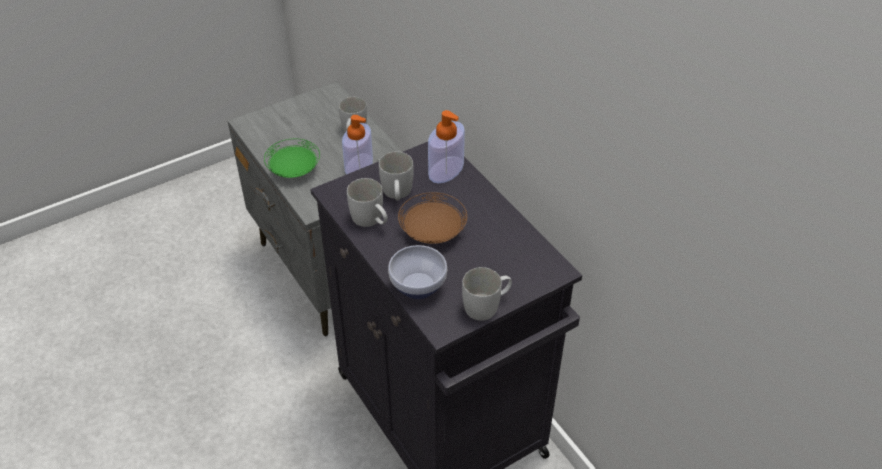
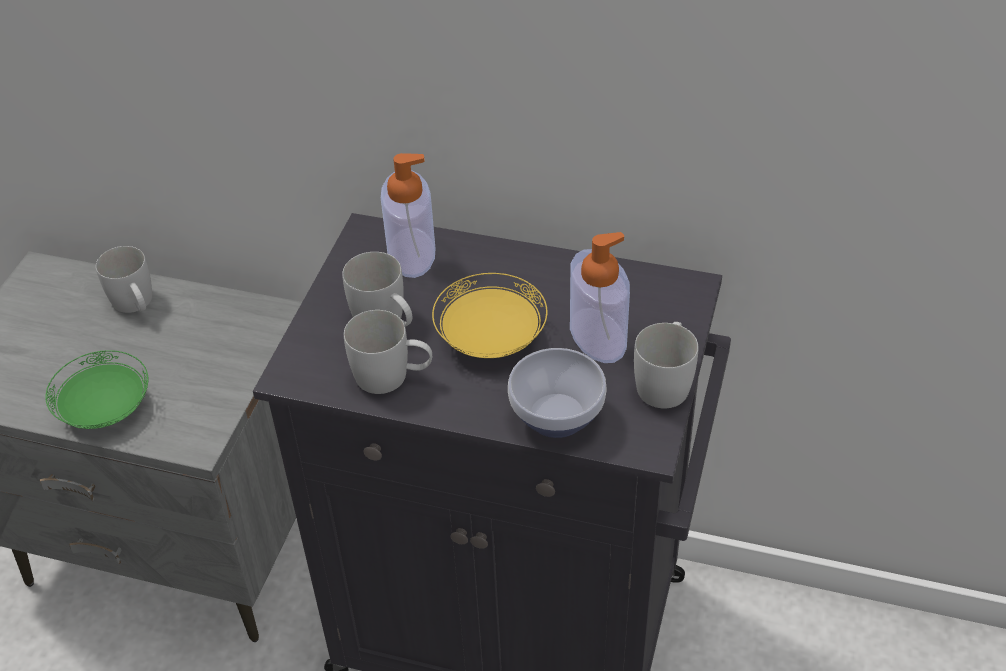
camera: 40 degrees left, 0 degrees up
(359, 166) = (198, 345): soap dispenser -> soap dispenser (597, 335)
(432, 231) = (490, 338): brown plate -> yellow plate

